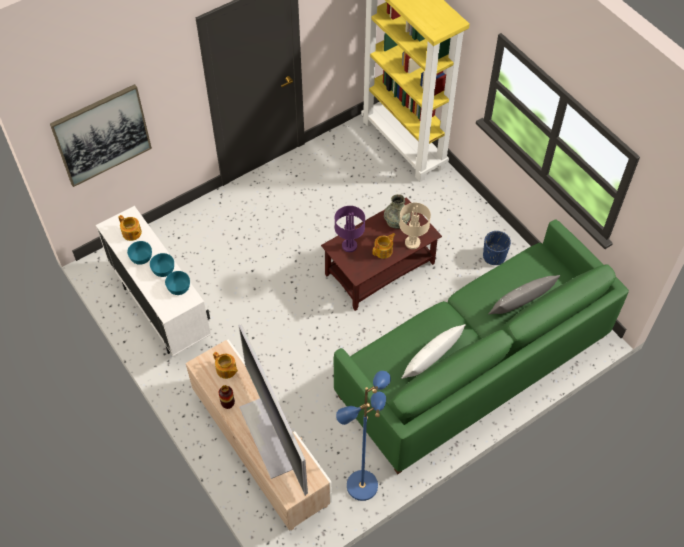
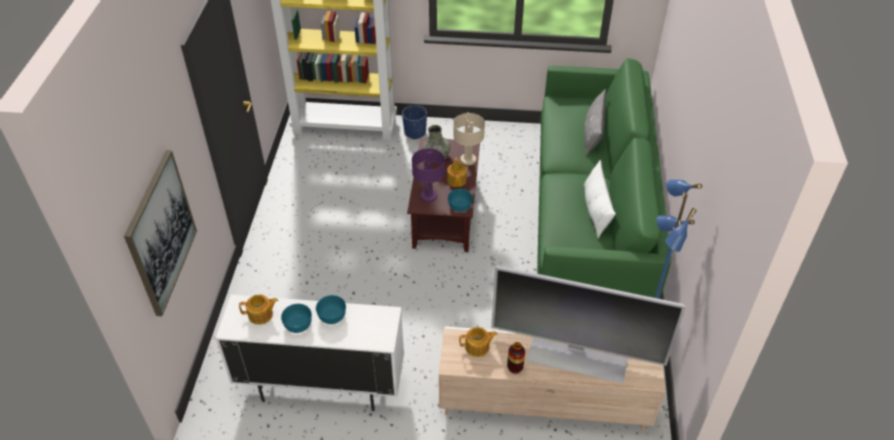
camera: 50 degrees left, 10 degrees down
(179, 287) = (366, 316): turquoise bowl -> turquoise bowl (460, 205)
(494, 256) = (505, 145): blue planter -> blue planter (415, 132)

